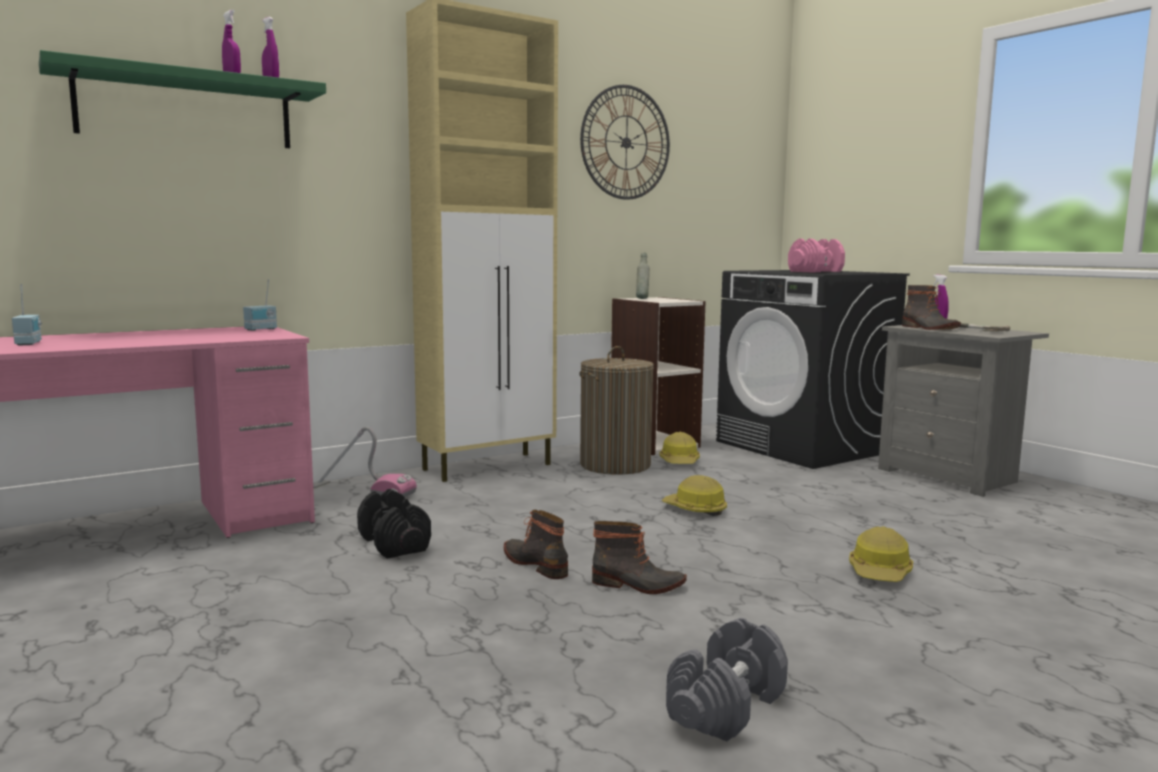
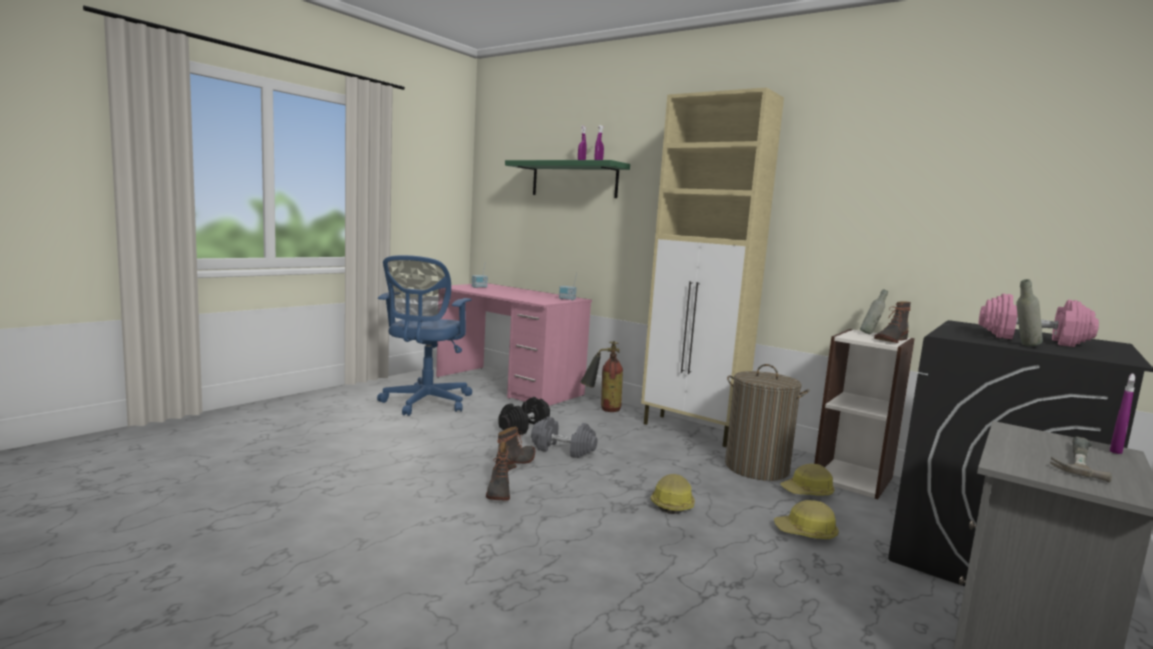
camera: 70 degrees right, 0 degrees up
(157, 607) = (425, 403): none -> blue office chair
(360, 491) = (602, 409): vacuum cleaner -> fire extinguisher
(626, 142) = (893, 180): wall clock -> none
(726, 705) = (341, 522): grey dumbbell -> grey dumbbell (563, 450)
(848, 273) = (1024, 346): none -> grey bottle
(880, 573) = (580, 585): hard hat -> hard hat (806, 533)
(928, 328) = (1022, 439): boot -> boot (890, 340)

